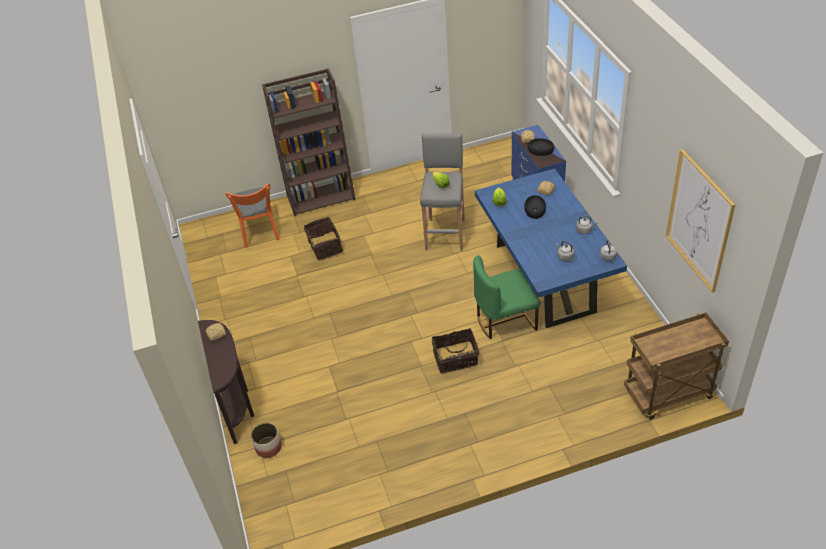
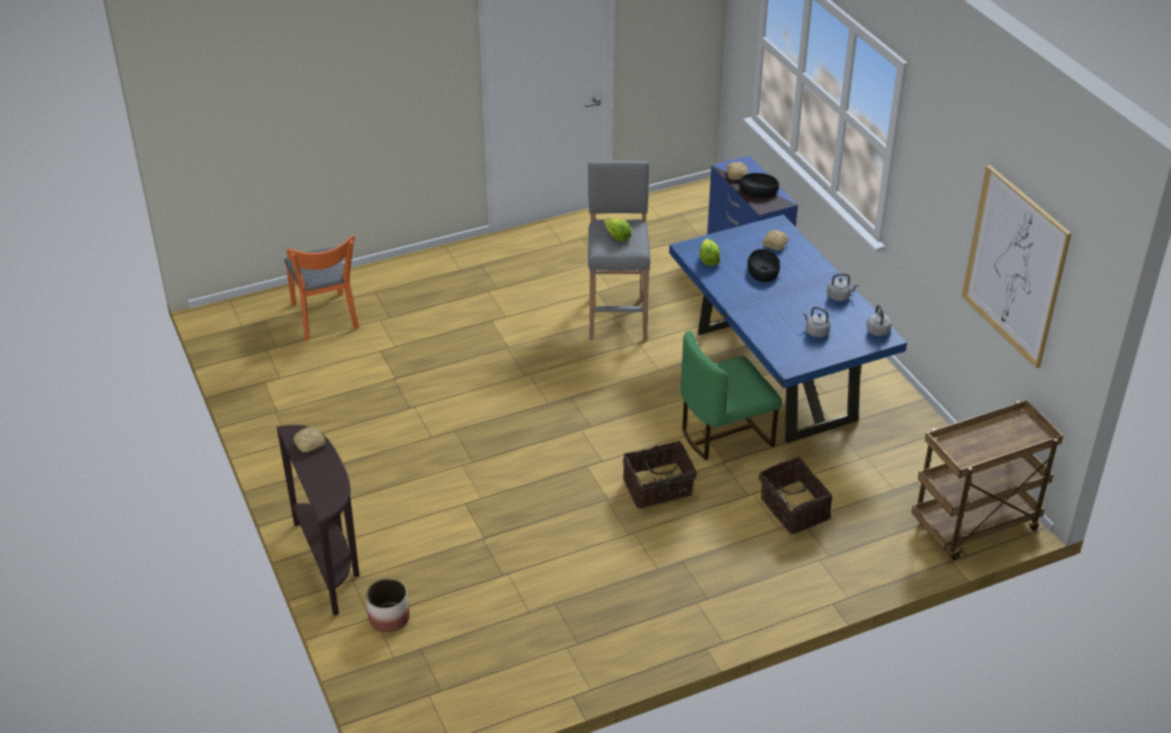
camera: 10 degrees left, 5 degrees down
(321, 197) = (416, 268): brown bookcase -> none
(324, 247) = (432, 337): basket -> basket (792, 509)

